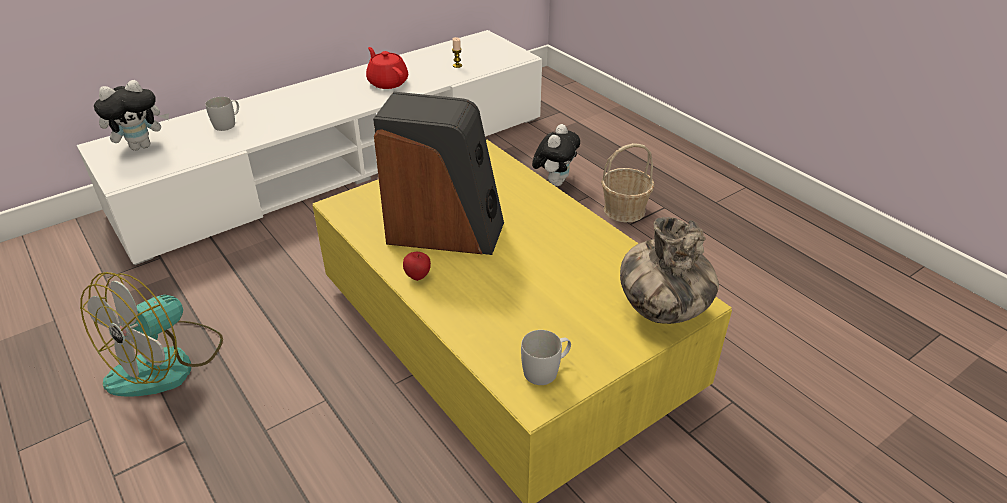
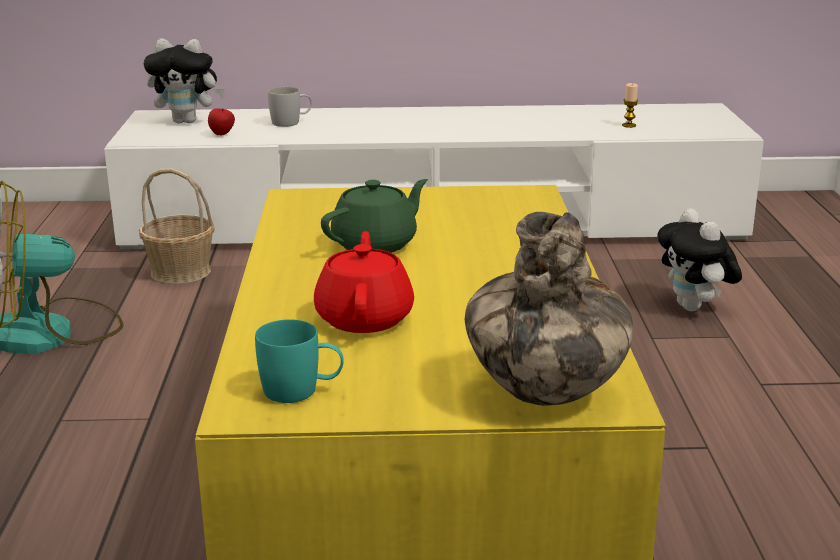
camera: 35 degrees right, 15 degrees down
(387, 82) = (516, 124): red teapot -> red teapot (365, 317)
(418, 277) = (284, 271): apple -> apple (222, 135)
(445, 231) = (376, 244): speaker -> green teapot
(546, 370) = (301, 391): white mug -> turquoise mug
(555, 182) = (694, 308): plush toy -> plush toy turned 105 degrees clockwise
(624, 210) = (770, 366): basket -> basket (181, 272)

